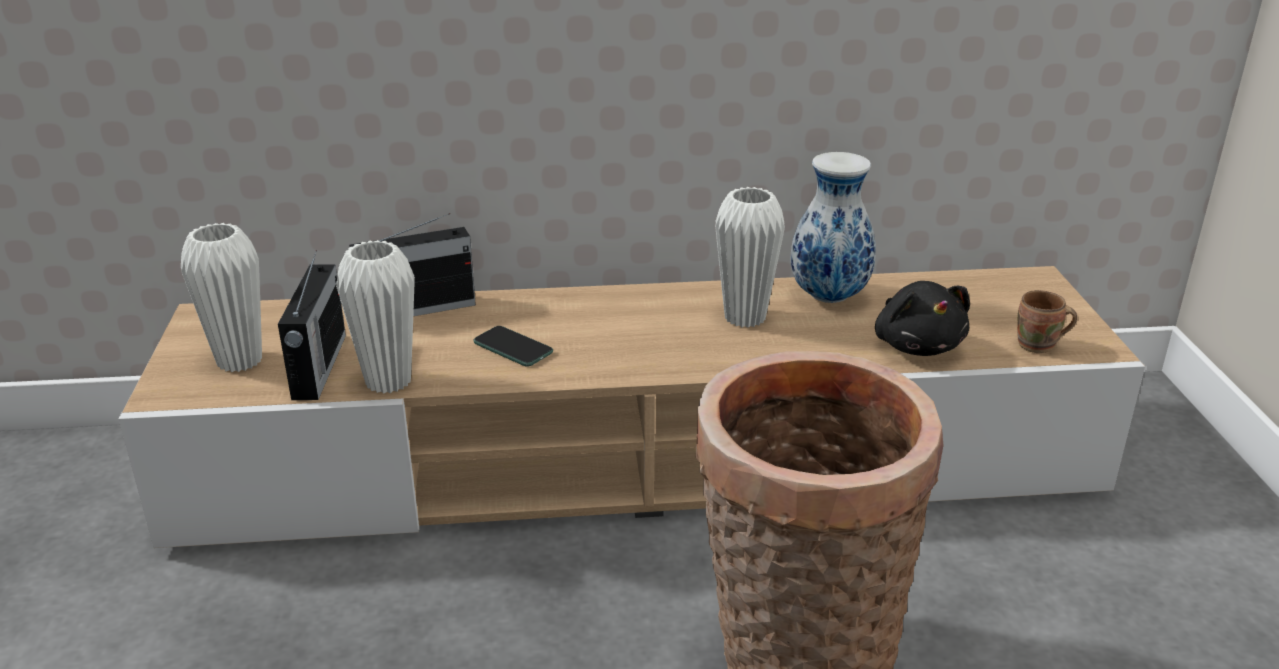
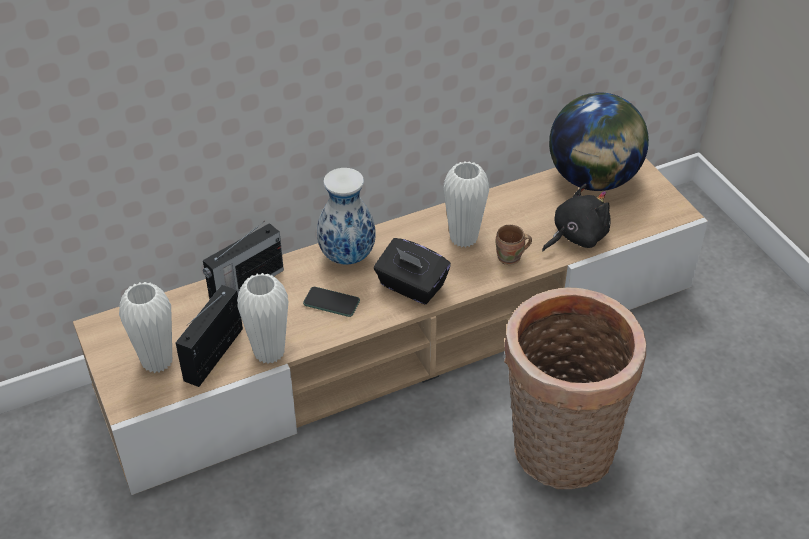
camera: 20 degrees left, 15 degrees up
(318, 367) = (215, 353): radio -> radio turned 135 degrees counterclockwise
(635, 352) = (411, 286): none -> black tissue box
(828, 298) = (506, 207): vase -> vase (347, 257)
(917, 345) = (576, 236): black plush toy -> black plush toy turned 90 degrees counterclockwise
(975, 292) = (593, 179): none -> globe
(1038, 346) = (645, 220): brown mug -> brown mug (510, 258)

